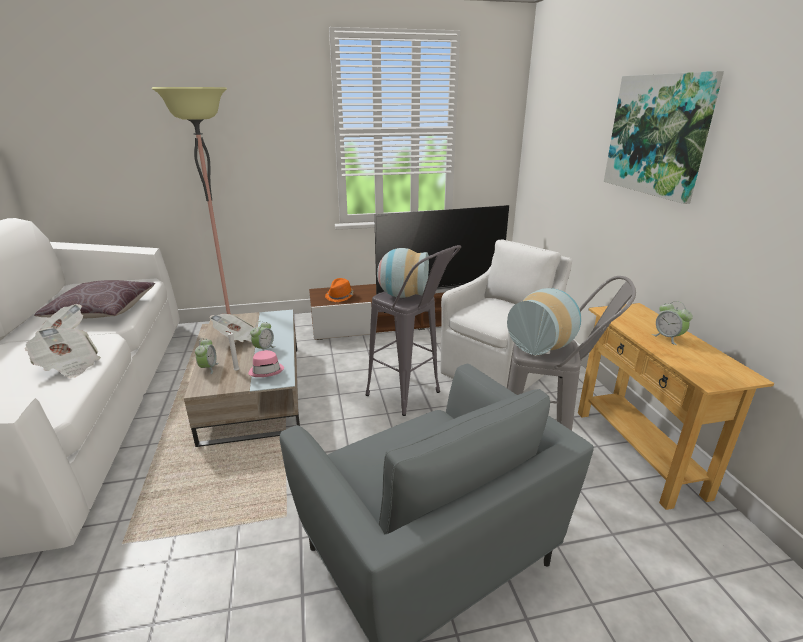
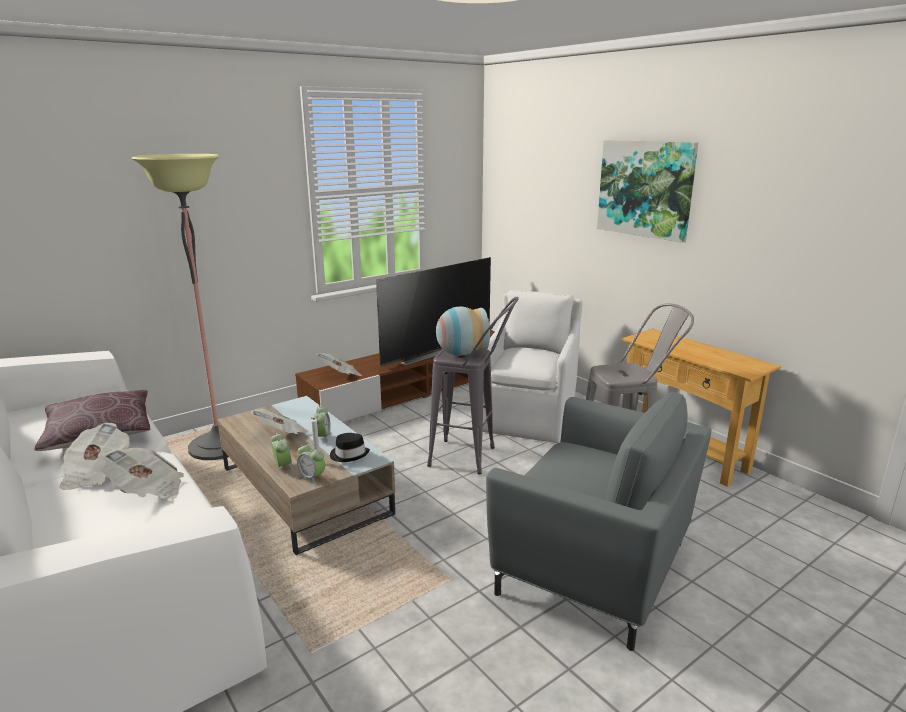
camera: 25 degrees left, 5 degrees down
(266, 370) = (349, 454): pink hat -> black hat
(340, 296) = (340, 375): orange hat -> newspaper
(543, 346) = (620, 371): vase -> none
(668, 338) = (695, 350): alarm clock -> alarm clock (312, 478)

